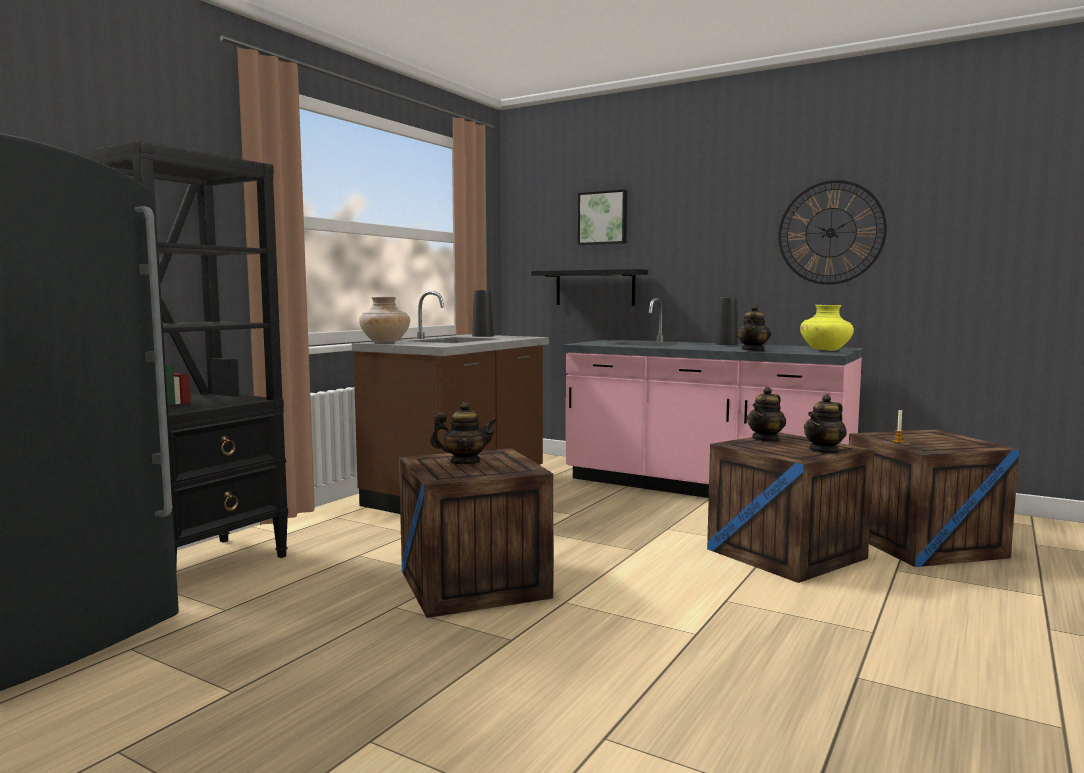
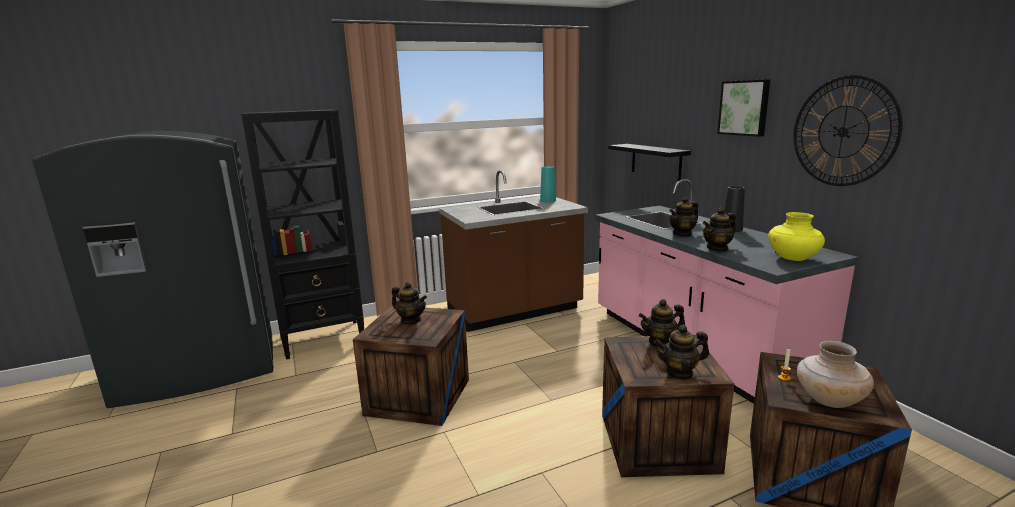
camera: 35 degrees right, 10 degrees up
(385, 342) = (457, 209): beige vase -> beige vase (829, 400)
(483, 336) = (548, 200): black vase -> turquoise vase
(603, 218) = (664, 102): picture -> picture (744, 108)
(694, 347) = (682, 234): none -> teapot

